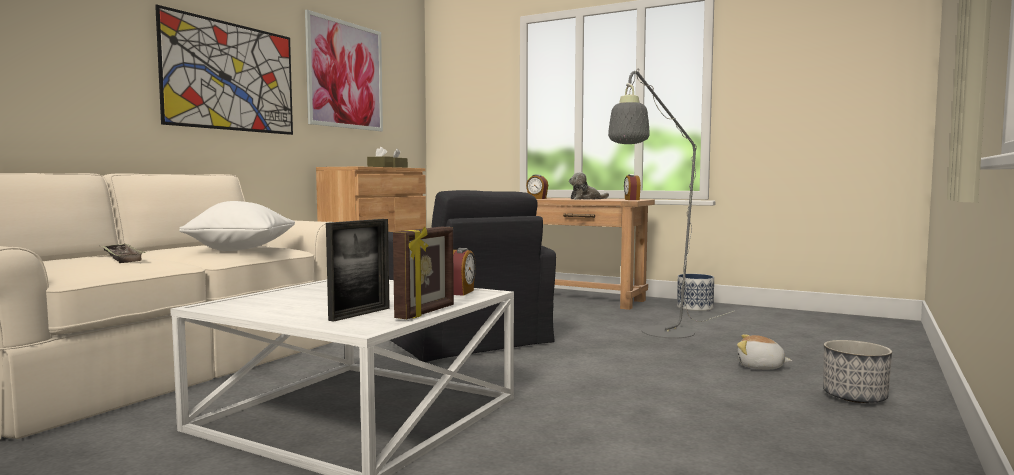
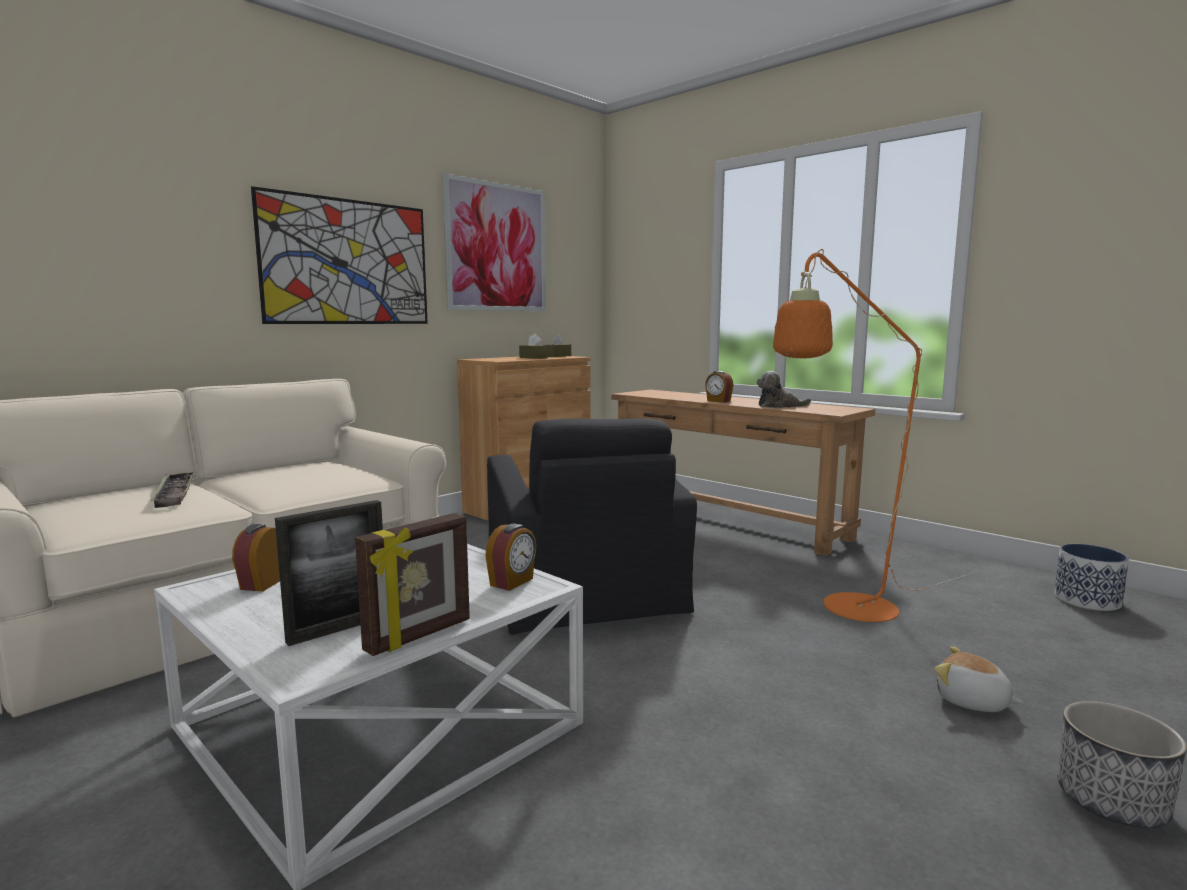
camera: 15 degrees right, 5 degrees up
(242, 250) = (316, 481): white pillow -> none
(631, 199) = (839, 410): alarm clock -> alarm clock (262, 583)
(660, 334) = (847, 611): grey floor lamp -> orange floor lamp
(695, 307) = (921, 559): planter -> planter (1087, 600)

